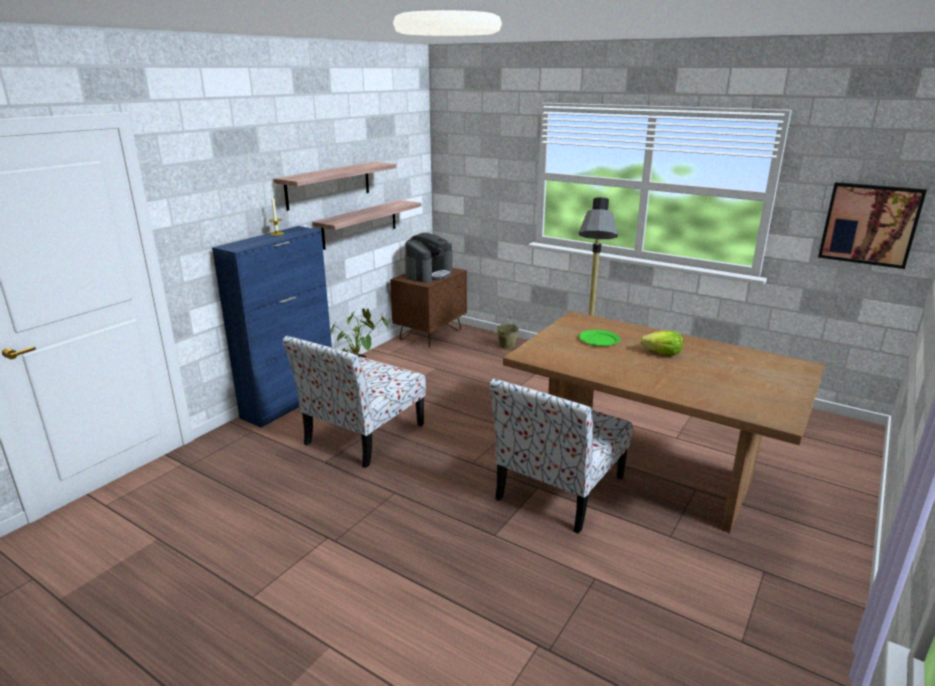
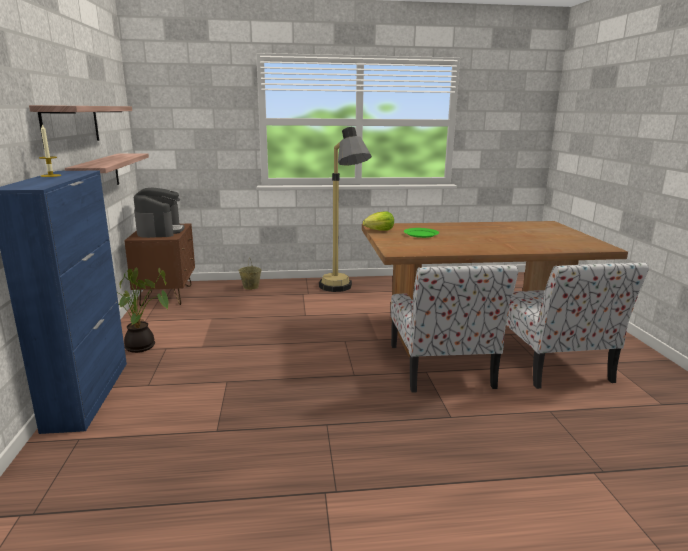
camera: 40 degrees left, 5 degrees down
(363, 435) = (223, 392): chair -> chair (551, 363)
(662, 353) = (473, 232): lettuce -> lettuce (379, 231)
(869, 224) = (513, 135): picture -> none

